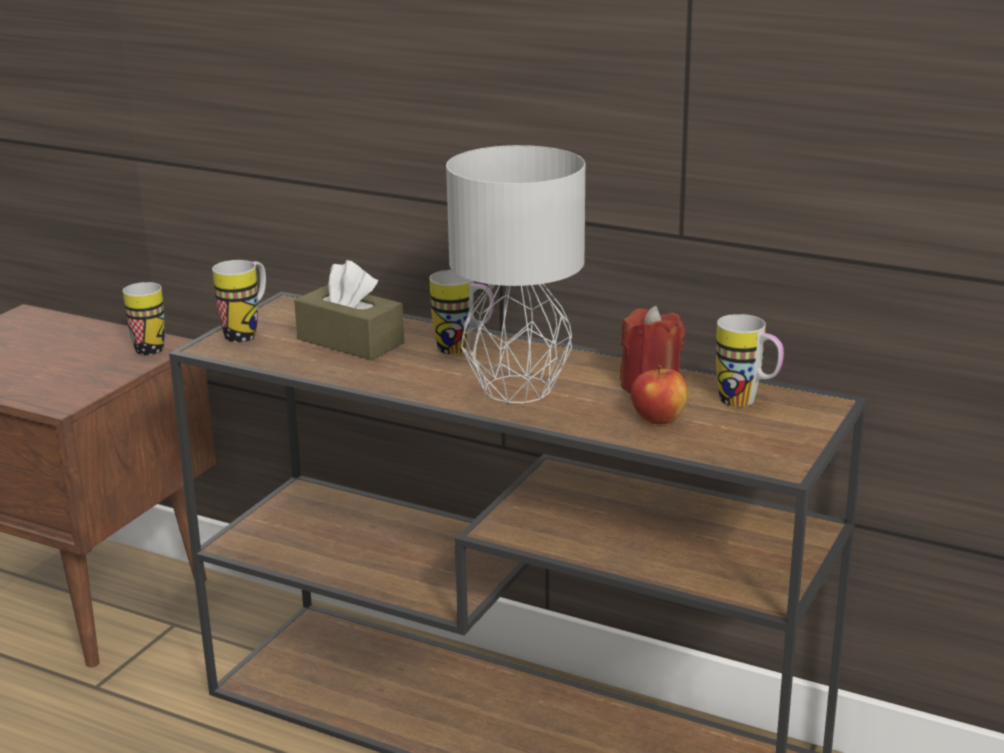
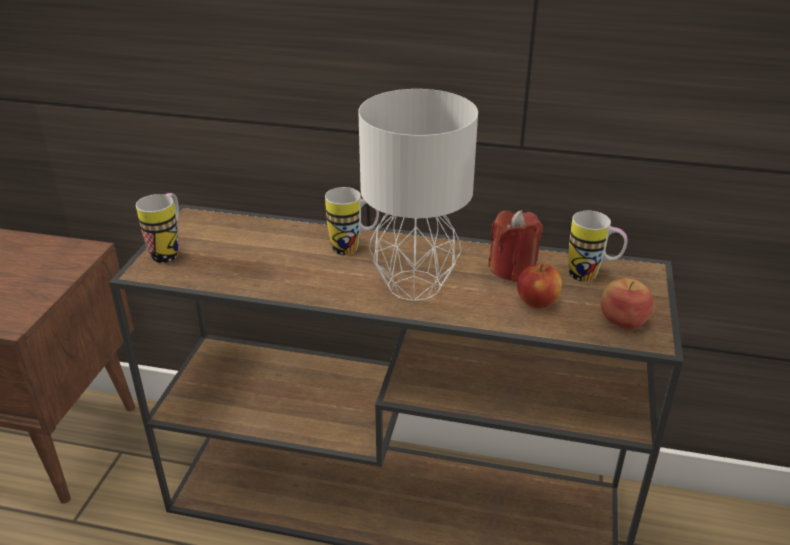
camera: 15 degrees left, 10 degrees up
(152, 346) = (73, 253): mug -> none
(350, 341) = (259, 250): brown tissue box -> none
(757, 446) = (623, 320): none -> apple

